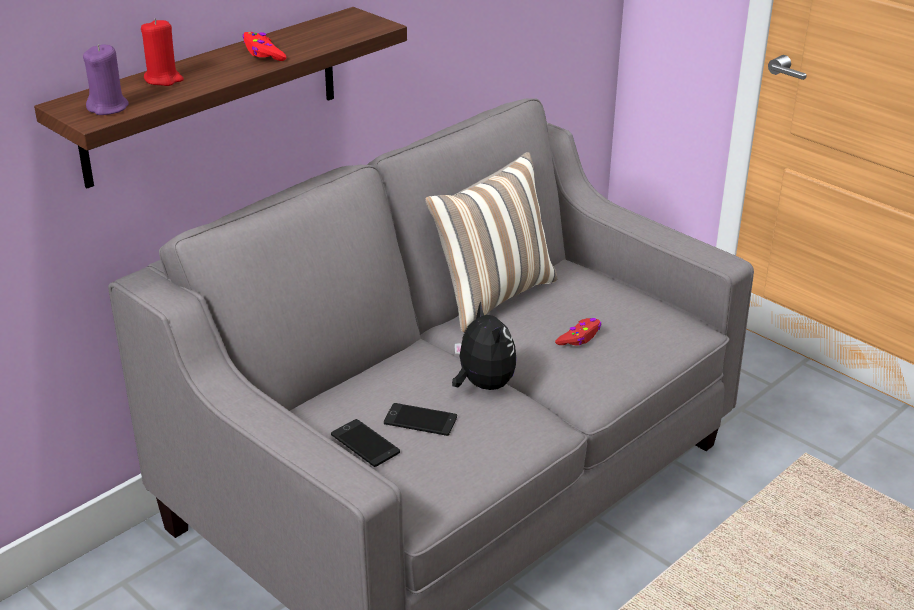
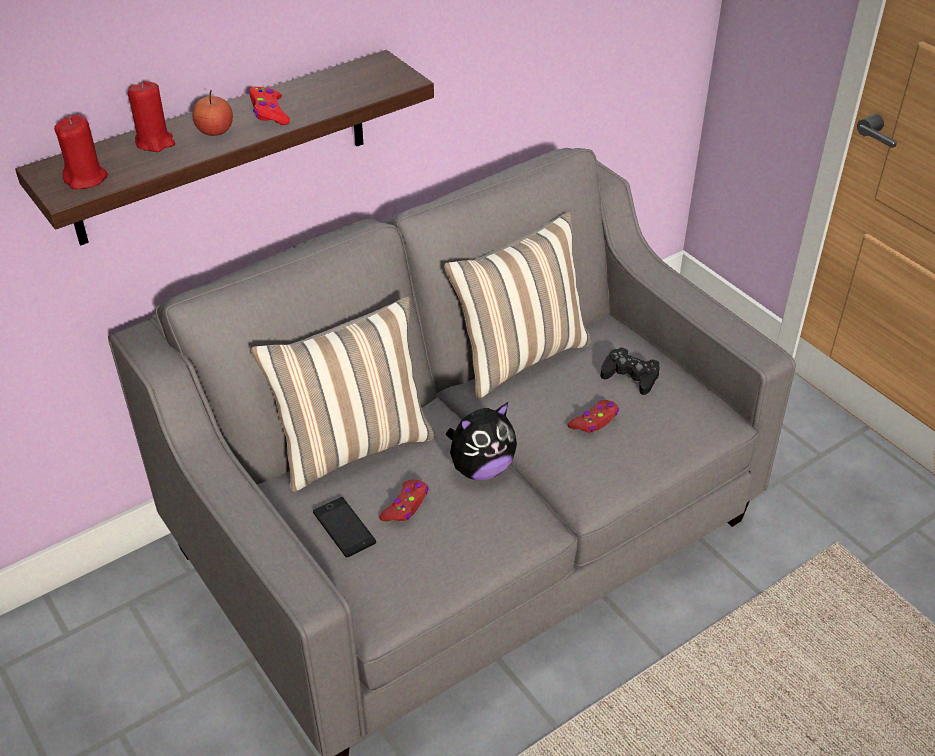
camera: 10 degrees right, 10 degrees up
(108, 108) = (86, 179): purple candle -> red candle
(218, 69) = (215, 131): none -> apple
(353, 380) = (353, 446): none -> pillow
(420, 420) = (406, 506): phone -> red game controller
(482, 385) = (481, 468): plush toy -> plush toy turned 75 degrees clockwise
(602, 300) = (630, 376): none -> black game controller

